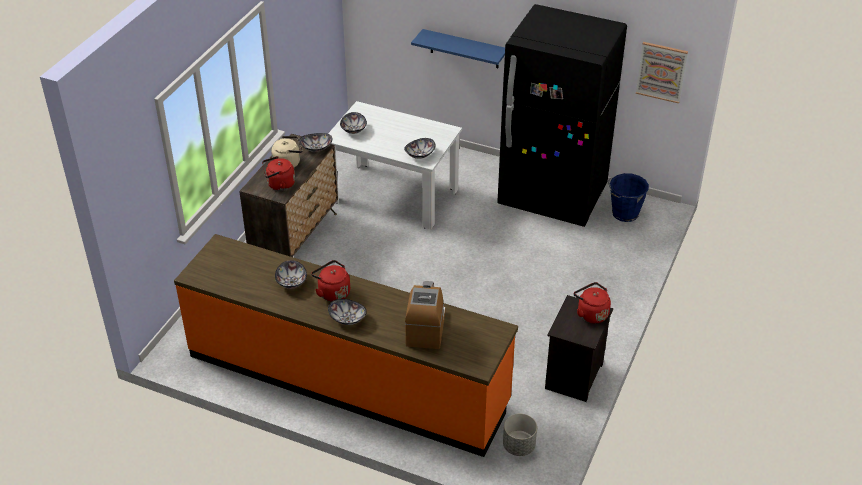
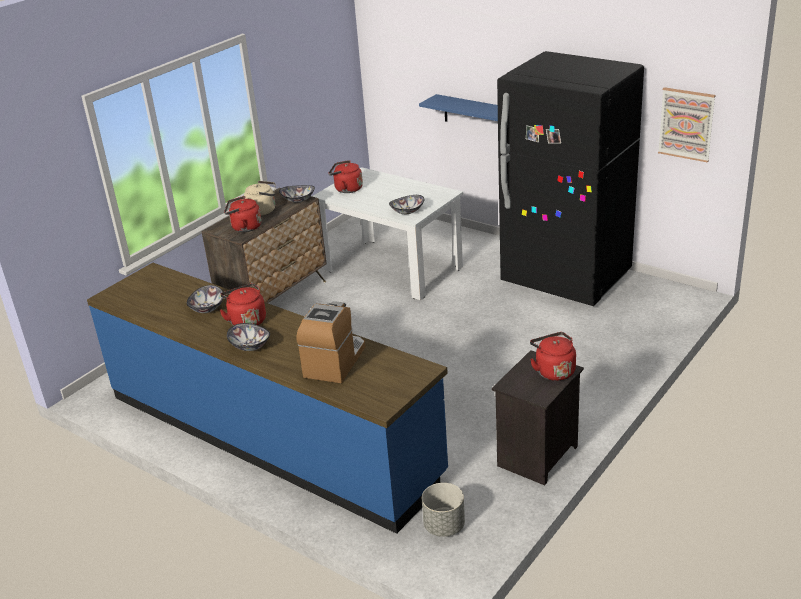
camera: 15 degrees right, 10 degrees down
(347, 379) = (271, 434): orange counter -> blue counter
(353, 130) = (346, 189): bowl -> red kettle
(624, 214) = (645, 298): blue bucket -> none

